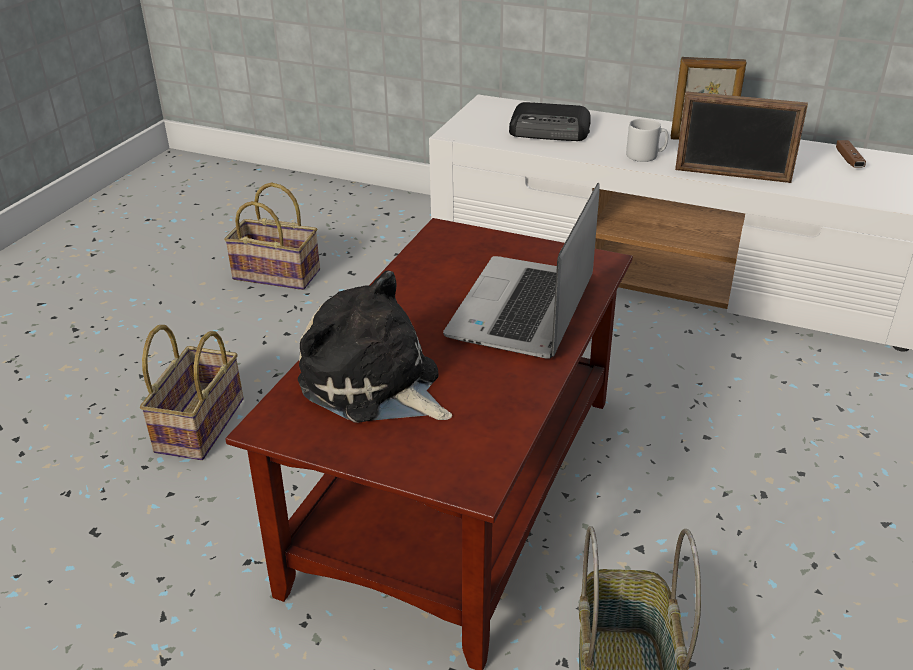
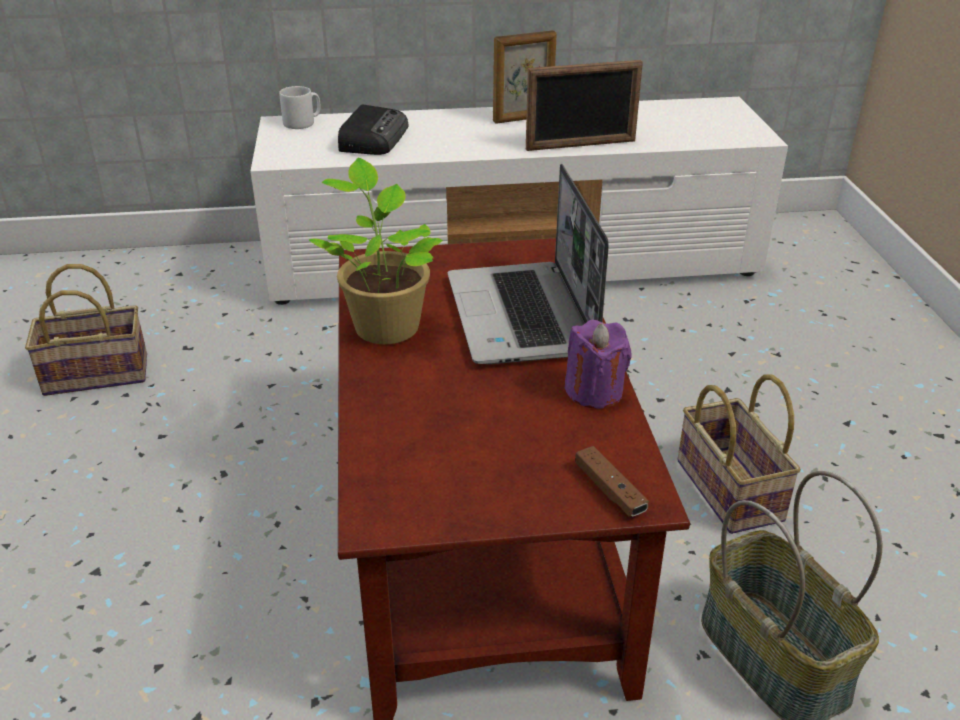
camera: 30 degrees left, 0 degrees up
(199, 423) = (131, 572): basket -> basket (725, 488)
(375, 385) = (449, 437): plush toy -> none
(409, 286) = (385, 325): none -> potted plant
(520, 389) = (594, 392): none -> purple candle
(550, 131) = (373, 138): radio -> radio turned 60 degrees counterclockwise
(646, 156) = (488, 143): grey mug -> grey mug (302, 123)
(848, 160) = (661, 112): brown game controller -> brown game controller (609, 490)

